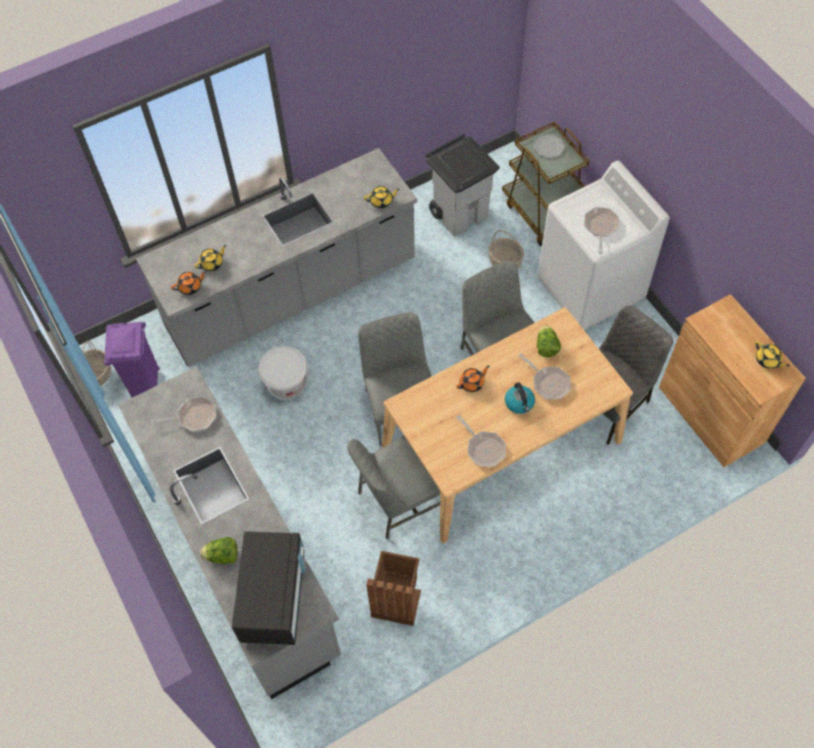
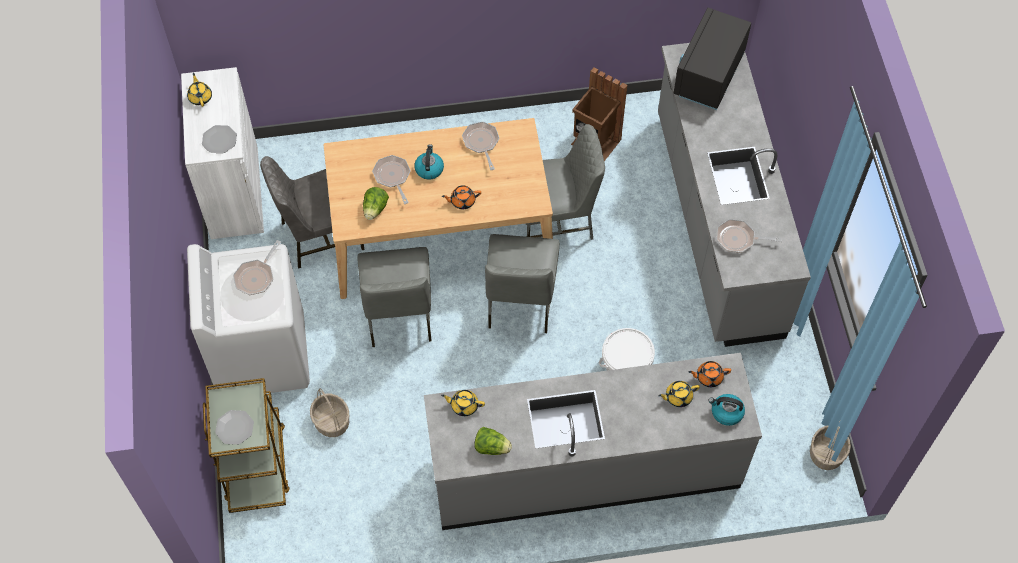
camera: 160 degrees left, 0 degrees up
(145, 385) = (775, 421): purple trash can -> none
(169, 265) = (726, 412): none -> kettle
(222, 556) = (742, 117): lettuce -> lettuce (492, 447)
(460, 213) = (348, 503): grey trash can -> none
(711, 414) = (234, 192): brown cabinet -> white cabinet
(717, 326) = (219, 140): none -> plate

